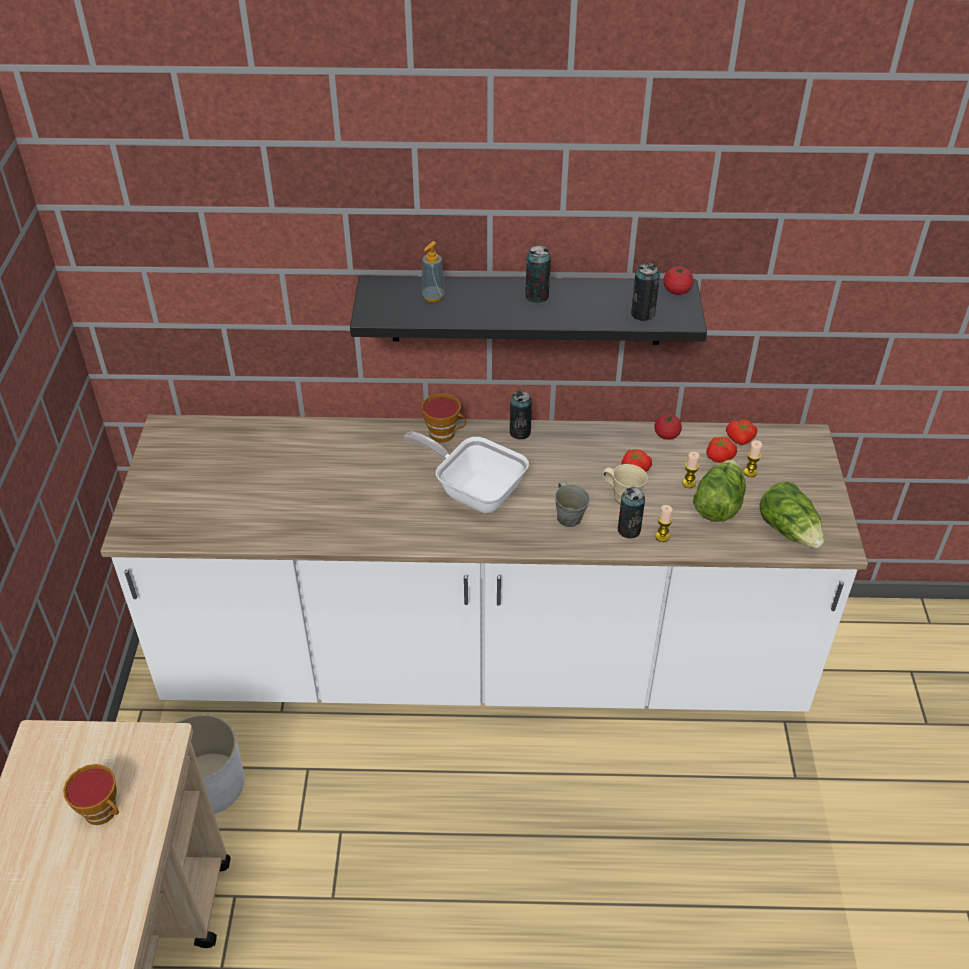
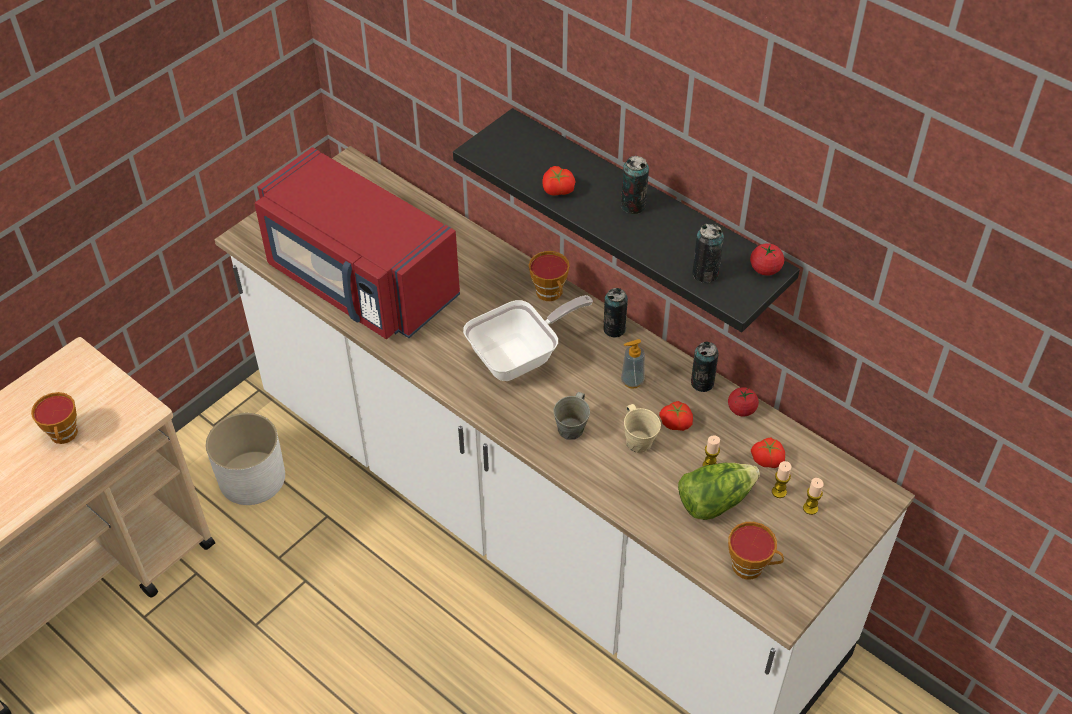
camera: 40 degrees right, 5 degrees up
(278, 511) = (359, 282): none -> red microwave
(433, 296) = (547, 159): soap dispenser -> soap dispenser (632, 381)
(474, 491) = (520, 357): frying pan -> frying pan turned 75 degrees clockwise
(629, 530) = (608, 472): can -> can (702, 383)
(662, 537) = (630, 497): candle -> candle (810, 508)
(740, 439) = (806, 456): tomato -> tomato (557, 190)
(789, 530) = (751, 567): lettuce -> cup

